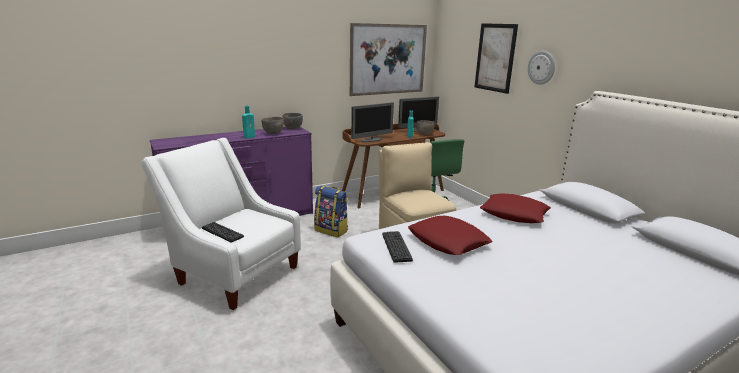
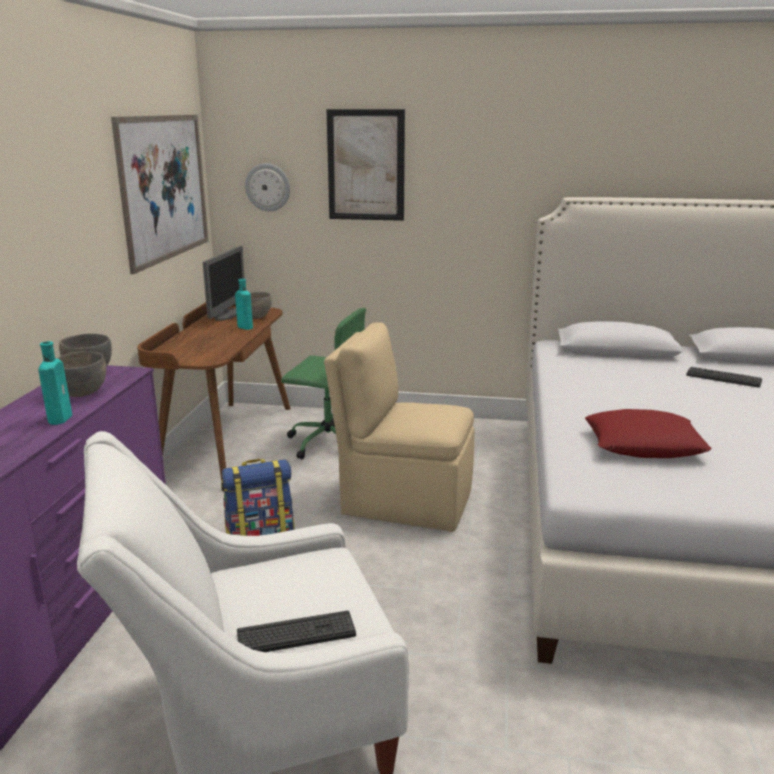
camera: 50 degrees left, 0 degrees up
(372, 140) = (209, 352): monitor -> none
(396, 247) = (634, 479): keyboard -> keyboard (723, 378)
(514, 214) = (597, 384): red pillow -> none
(541, 67) = (460, 174): wall clock -> wall clock (268, 187)

